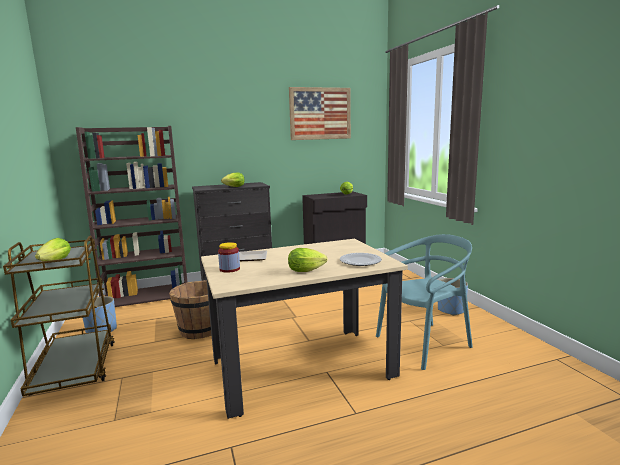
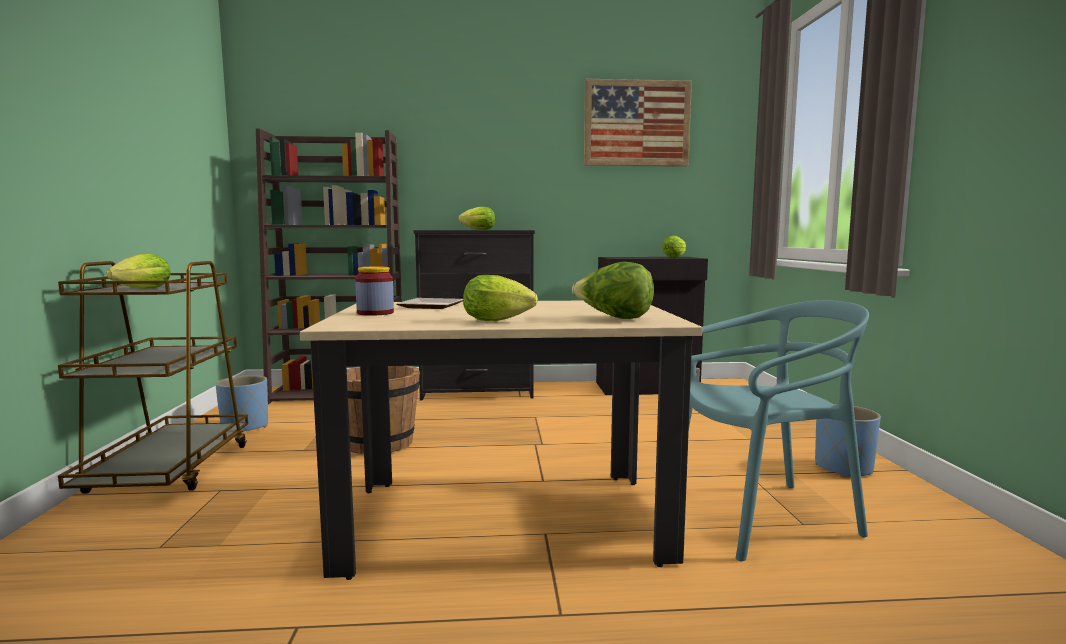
camera: 15 degrees right, 5 degrees down
(360, 261) = (614, 318): plate -> lettuce

